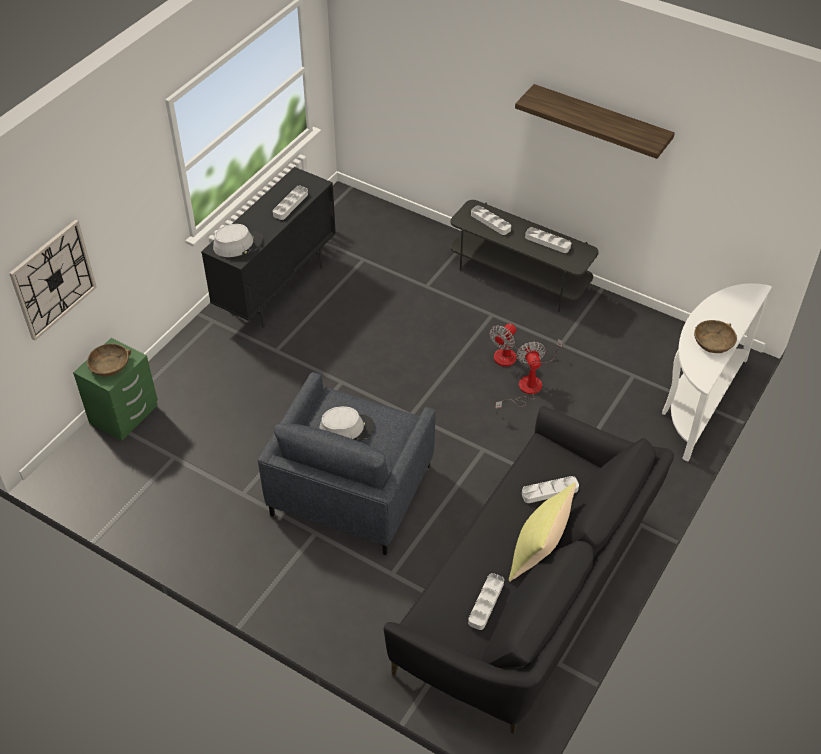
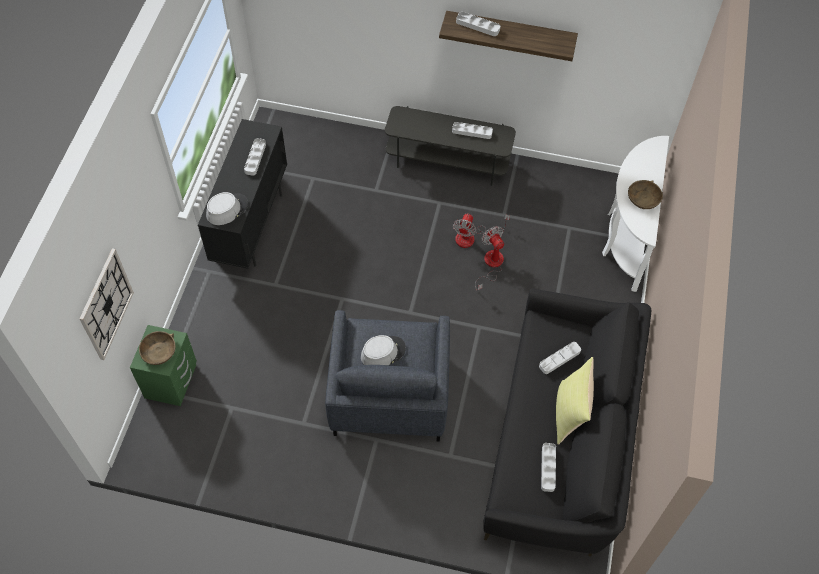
camera: 20 degrees left, 10 degrees up
(490, 222) = (418, 124): grey tray -> grey tray (478, 26)

